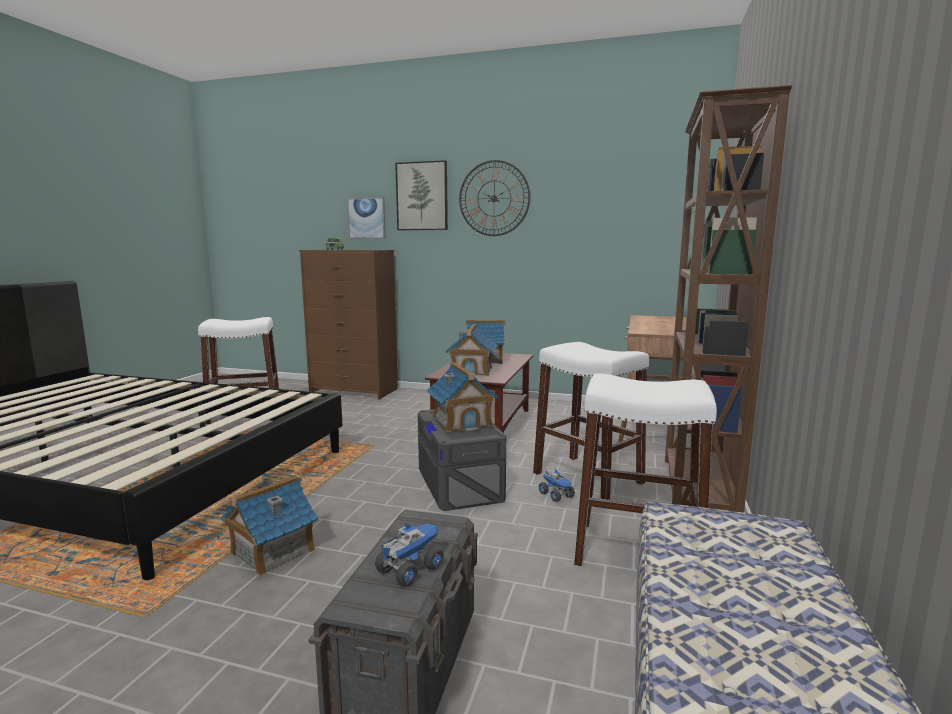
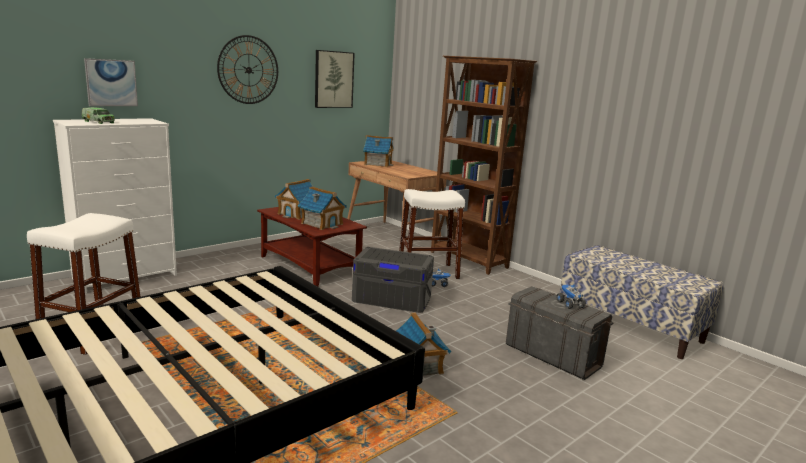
camera: 60 degrees left, 5 degrees up
(354, 391) = (126, 276): brown dresser -> white dresser
(422, 196) = (178, 63): picture -> picture (333, 79)
(462, 421) = (394, 256): toy house -> toy house (378, 164)
(637, 551) = (507, 290): white stool -> none

